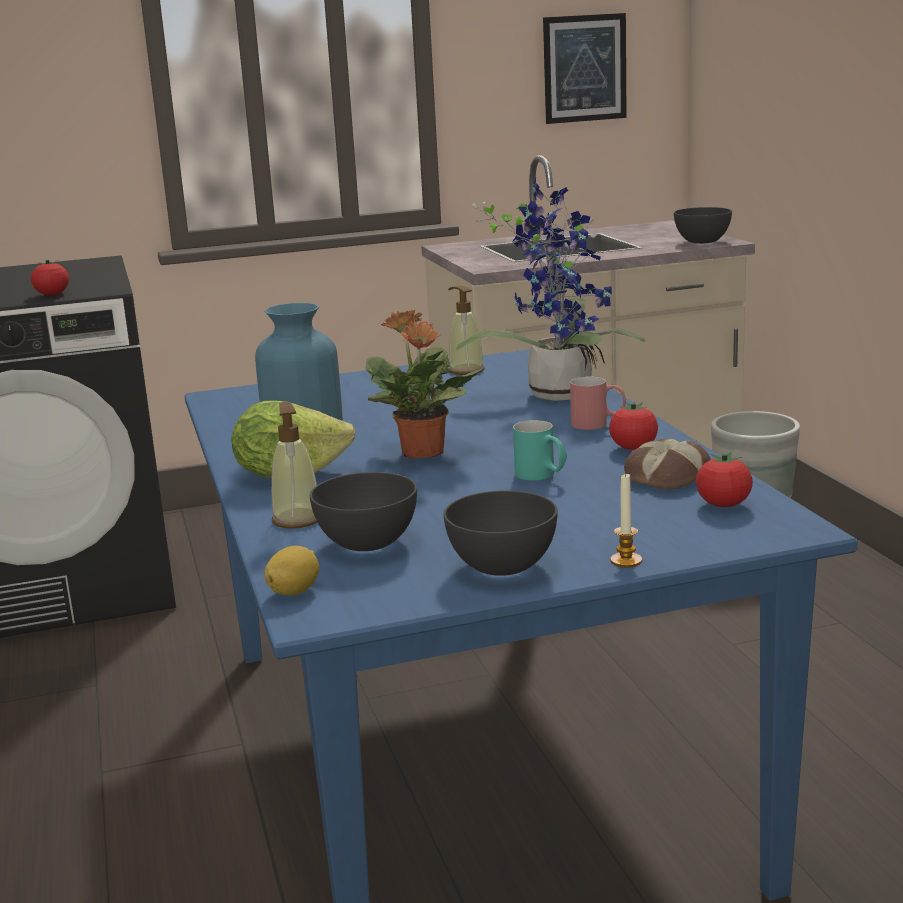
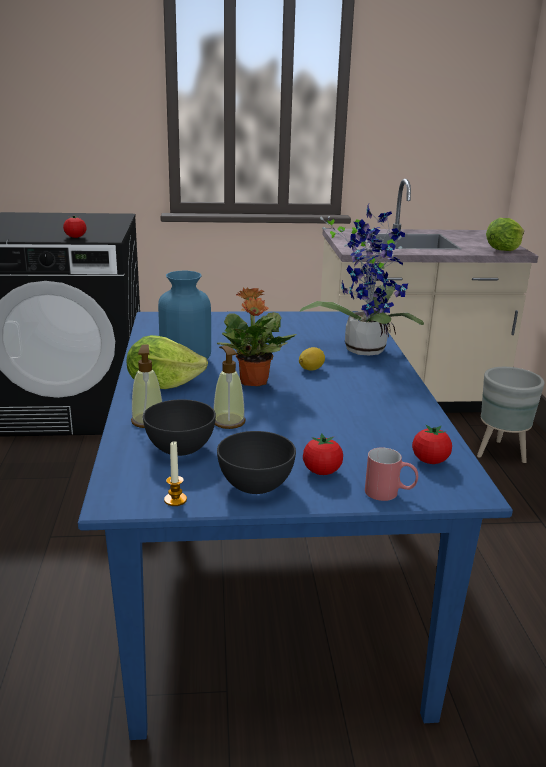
camera: 10 degrees right, 5 degrees up
(294, 591) = (114, 479): lemon -> lemon (311, 369)
(466, 370) = (314, 321): soap dispenser -> soap dispenser (228, 421)
(542, 476) = (319, 414): turquoise mug -> none
(585, 68) = (449, 122): picture -> none
(598, 424) = (377, 378): red mug -> red mug (390, 493)
(626, 561) = (340, 497): candle -> candle (175, 500)
(633, 448) = (391, 401): tomato -> tomato (321, 471)
(666, 476) = (402, 429): bread -> none
(701, 242) = (502, 250): grey bowl -> lettuce

